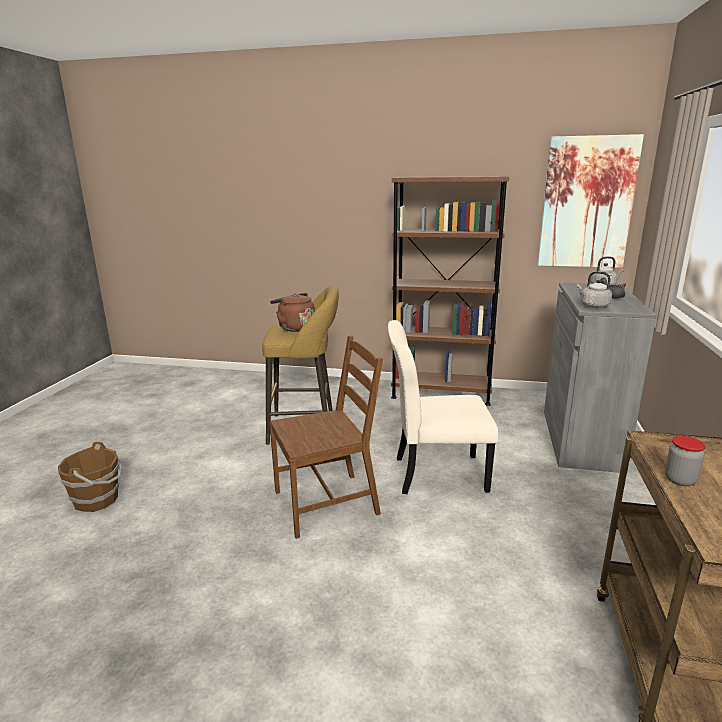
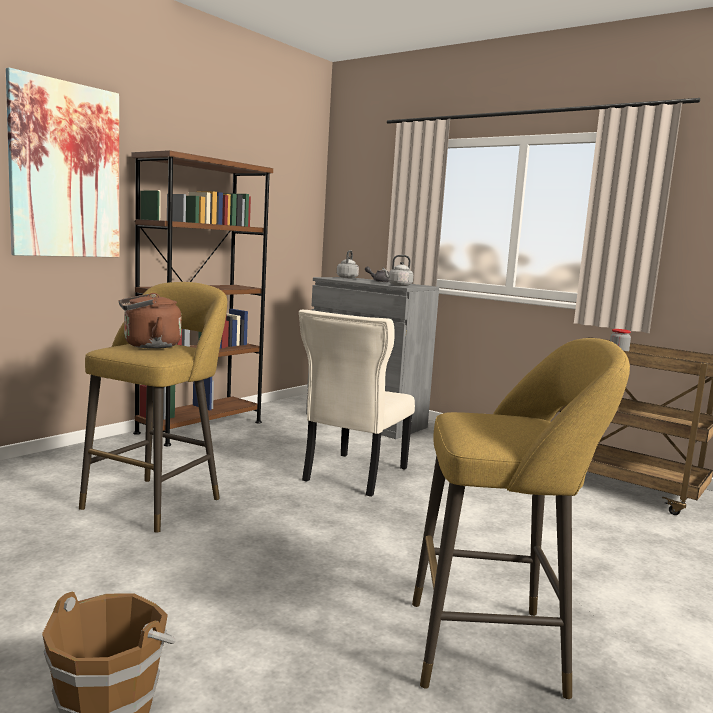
camera: 65 degrees left, 10 degrees down
(198, 617) = (495, 647): none -> yellow stool
(327, 503) = (346, 531): brown chair -> none
(587, 203) = (291, 205): picture -> picture (65, 170)

